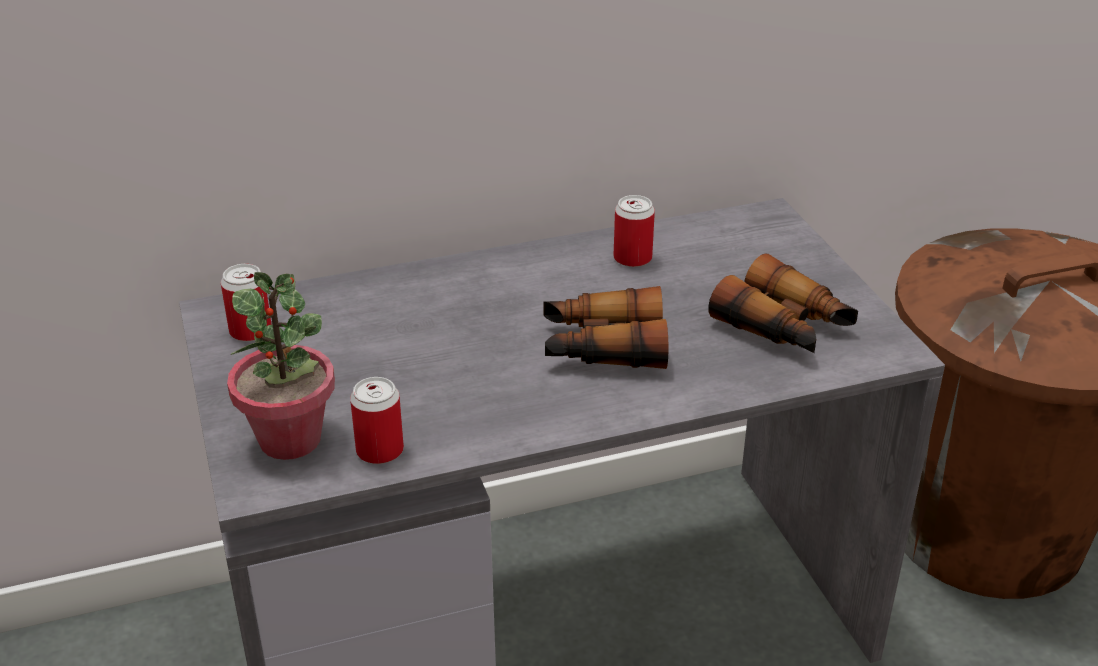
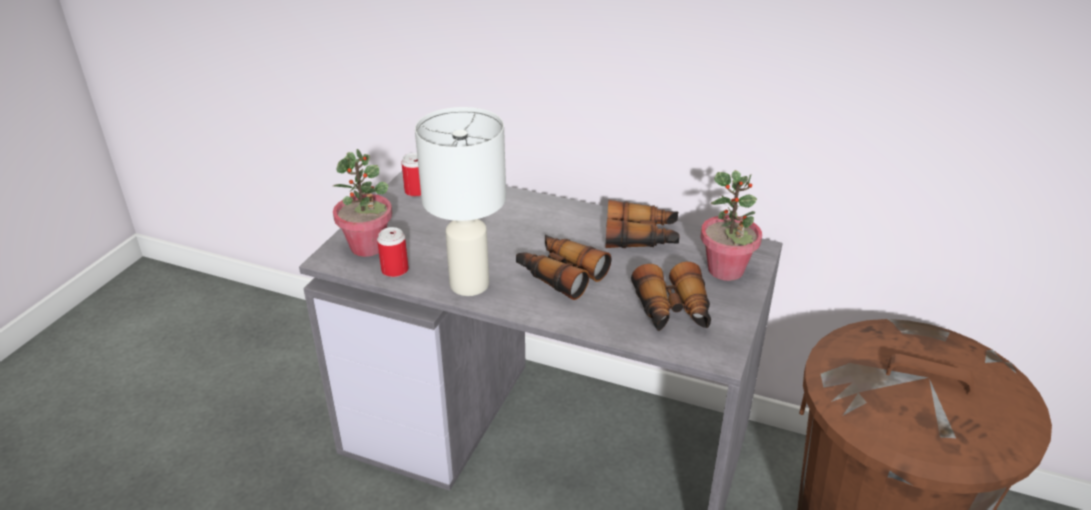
camera: 40 degrees right, 0 degrees up
(507, 416) = (469, 283): none -> white table lamp
(632, 258) = (641, 237): can -> binoculars
(772, 254) = (726, 270): none -> potted plant

